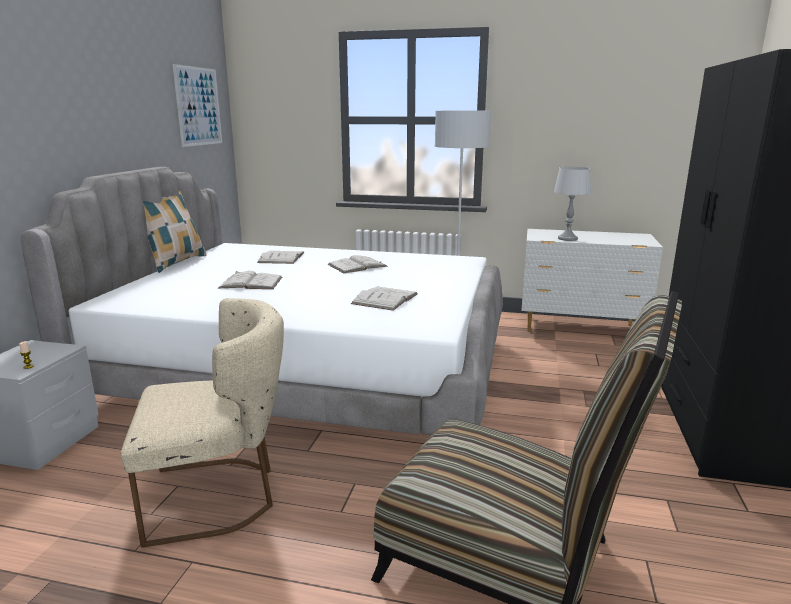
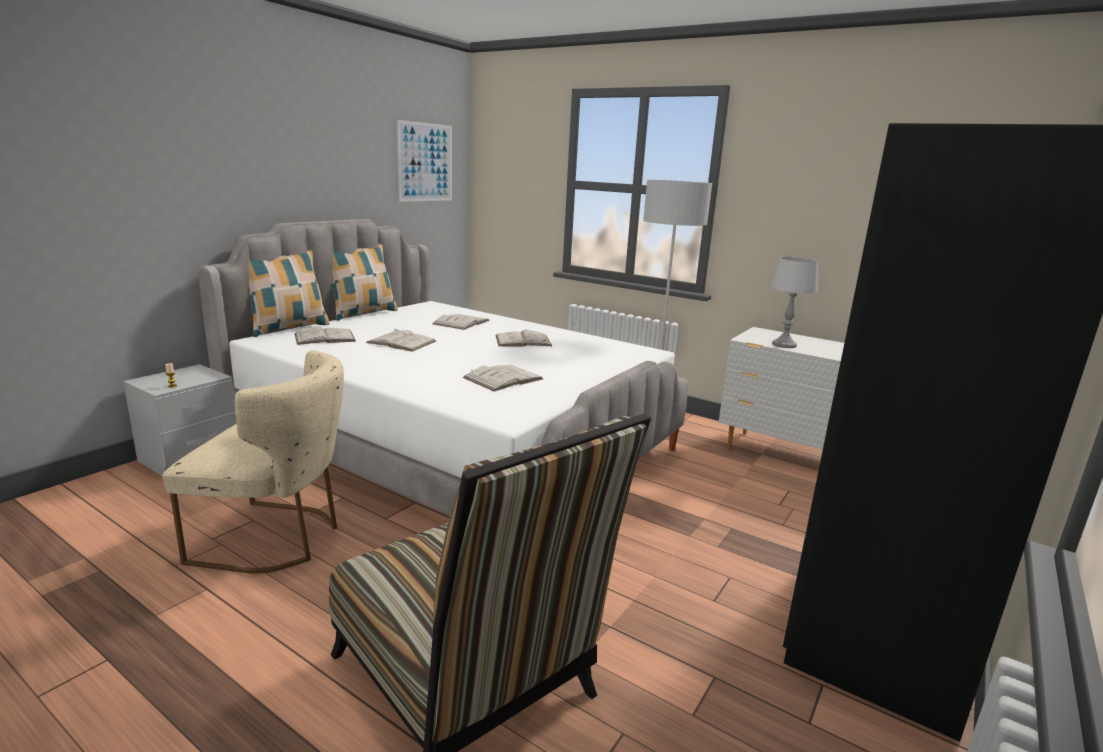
camera: 20 degrees right, 0 degrees up
(116, 287) = (287, 328): none -> pillow
(169, 290) = (324, 337): none -> white book

